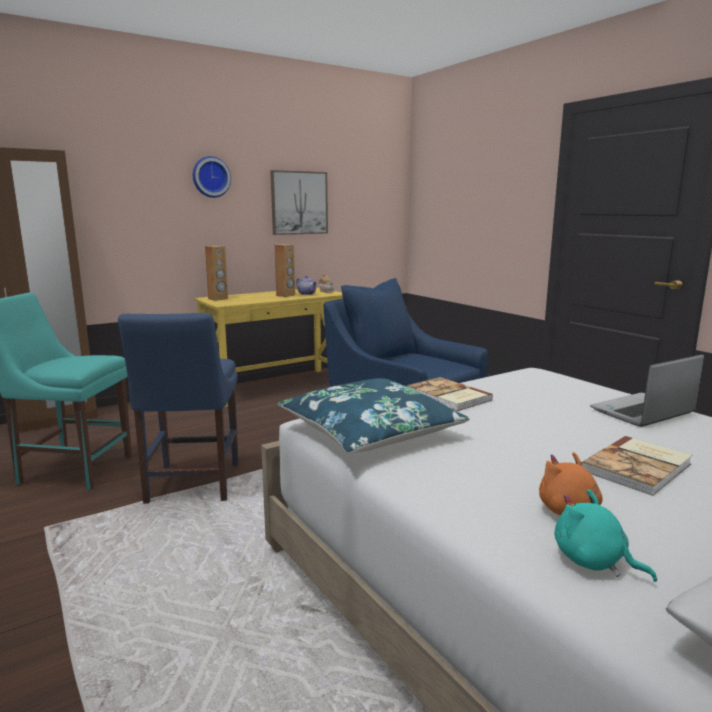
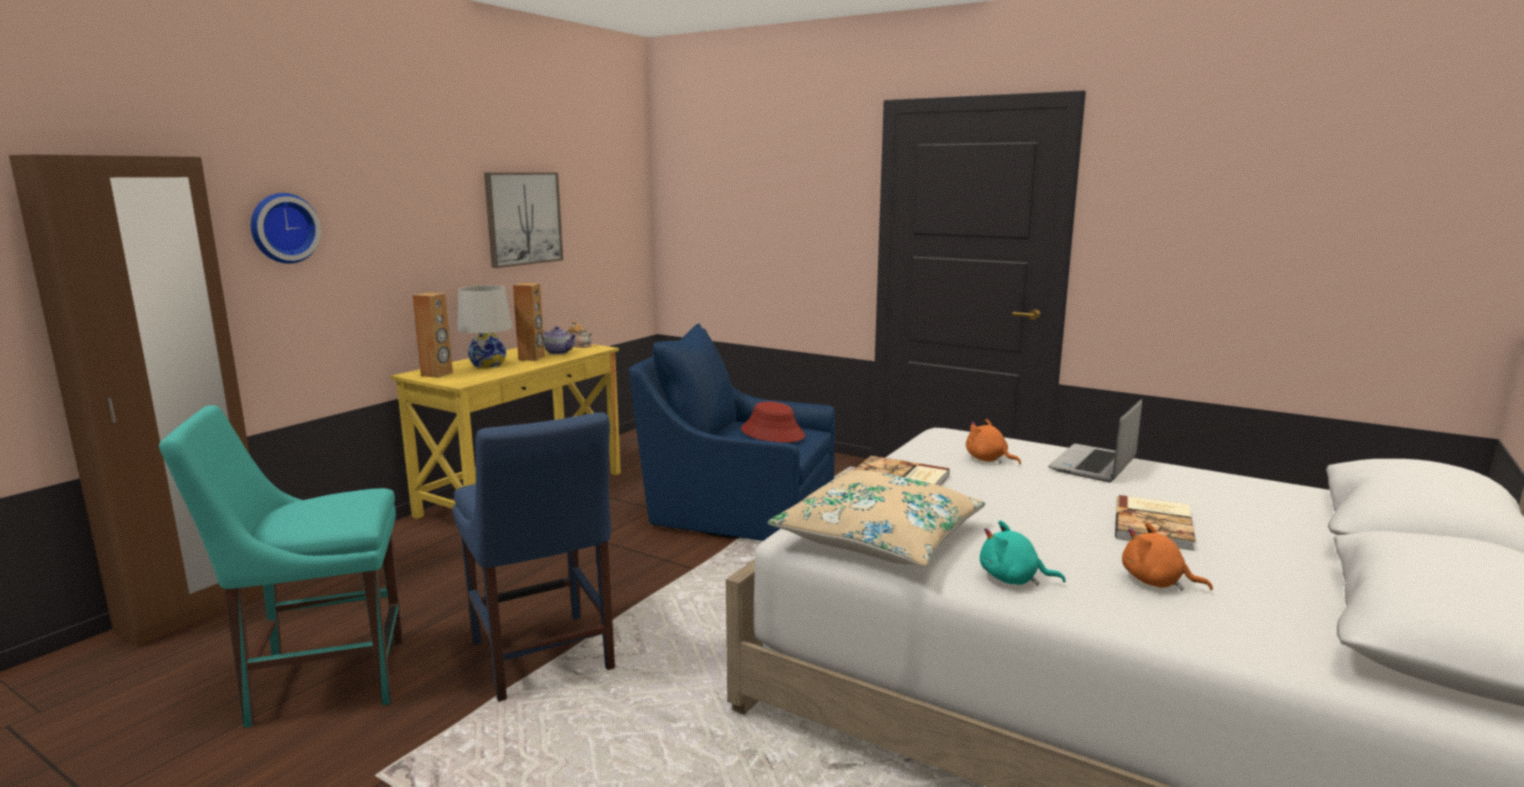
camera: 25 degrees left, 0 degrees up
(210, 177) = (403, 186): wall clock -> wall clock (283, 228)
(255, 296) = (488, 364): none -> white table lamp
(370, 432) = (879, 537): blue pillow -> beige pillow
(428, 362) = (773, 433): none -> red hat
(544, 394) = (988, 460): none -> orange plush toy
(593, 561) = (1220, 621): turquoise plush toy -> turquoise plush toy (1013, 579)

